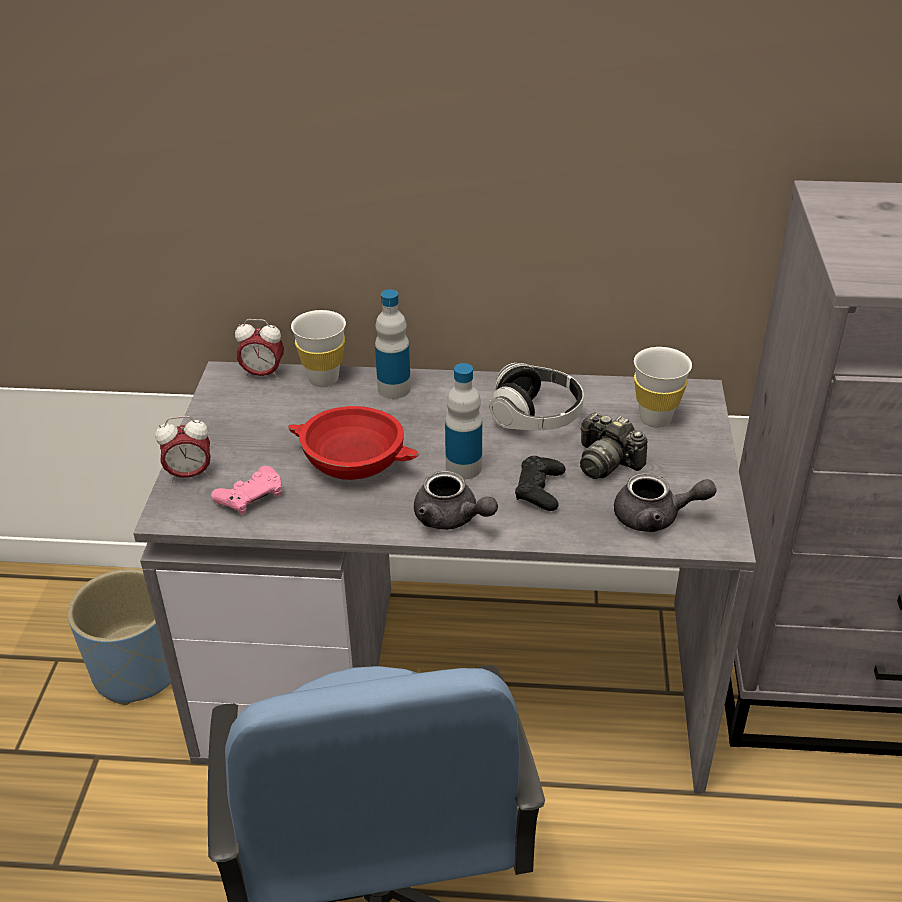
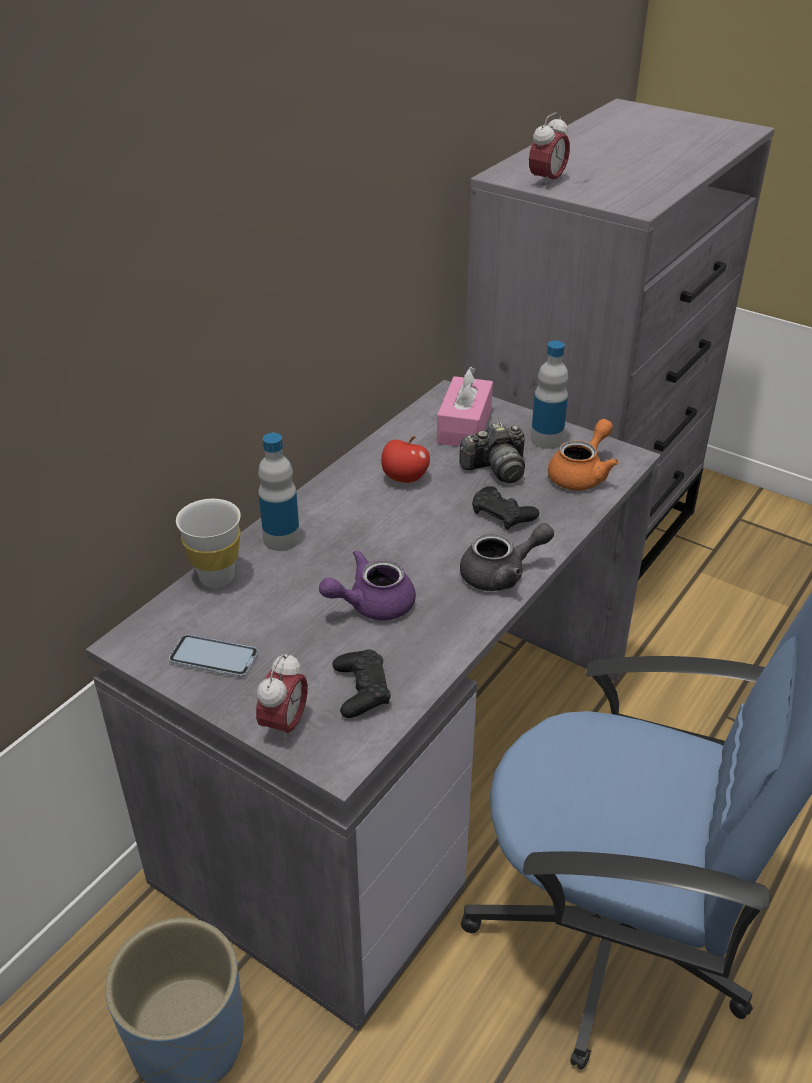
camera: 60 degrees left, 0 degrees up
(236, 415) = (214, 658): none -> phone
(250, 496) = (361, 690): pink game controller -> black game controller
(263, 374) = (160, 616): alarm clock -> alarm clock (547, 182)
(352, 463) = (372, 604): red bowl -> purple teapot
(463, 467) = (438, 542): bottle -> bottle (546, 439)
(536, 416) = (404, 478): headphones -> apple
(655, 419) = (464, 426): white cup -> pink tissue box
(655, 517) = (581, 474): grey teapot -> orange teapot

